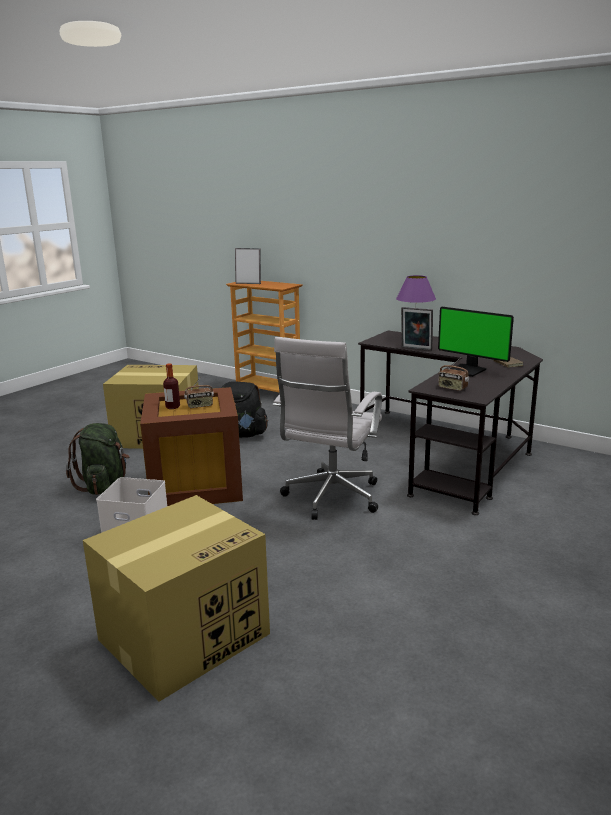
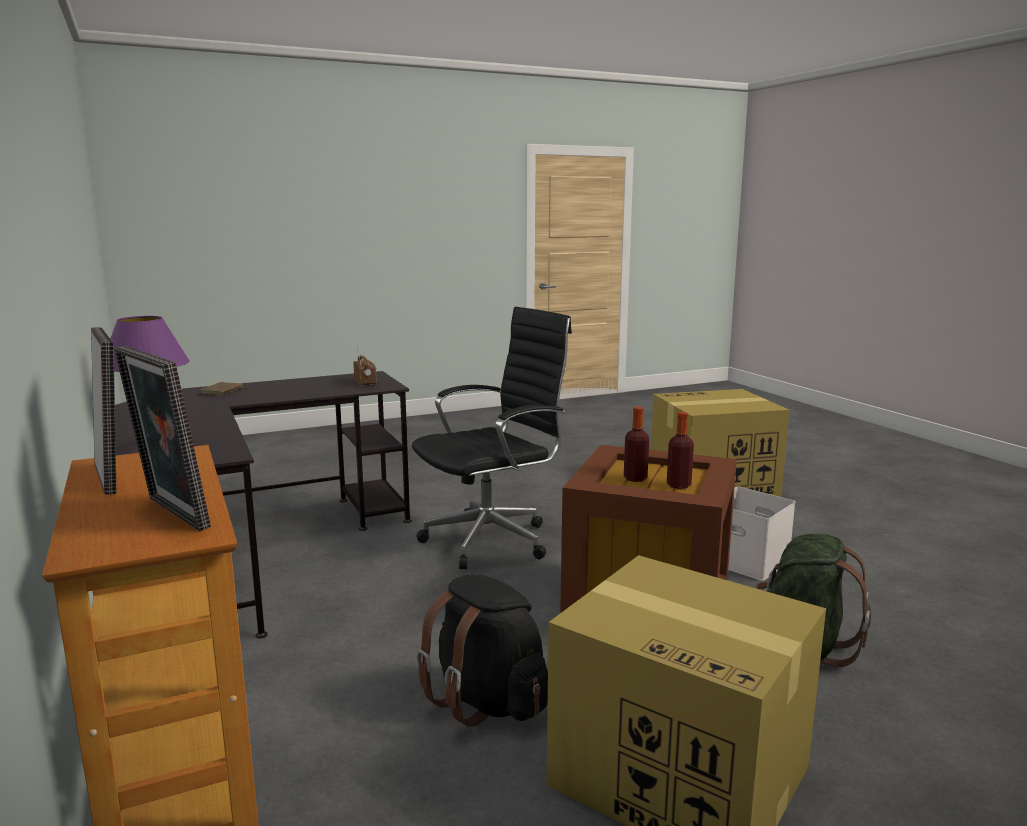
camera: 150 degrees left, 5 degrees down
(200, 406) = (635, 478): radio -> bottle
(330, 499) = (493, 540): white office chair -> black office chair
(416, 349) = (229, 427): picture frame -> picture frame (113, 477)
(468, 370) = (288, 392): monitor -> none

